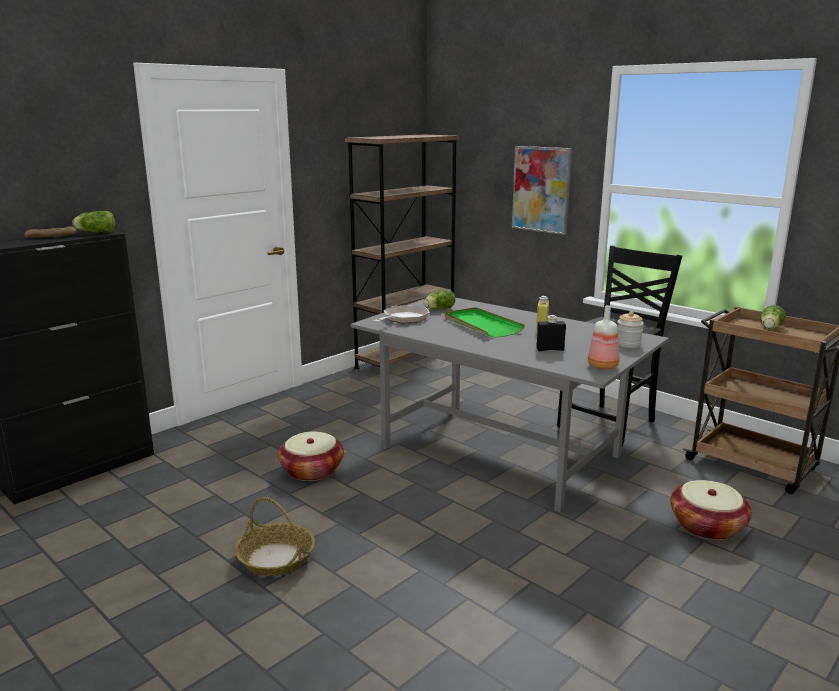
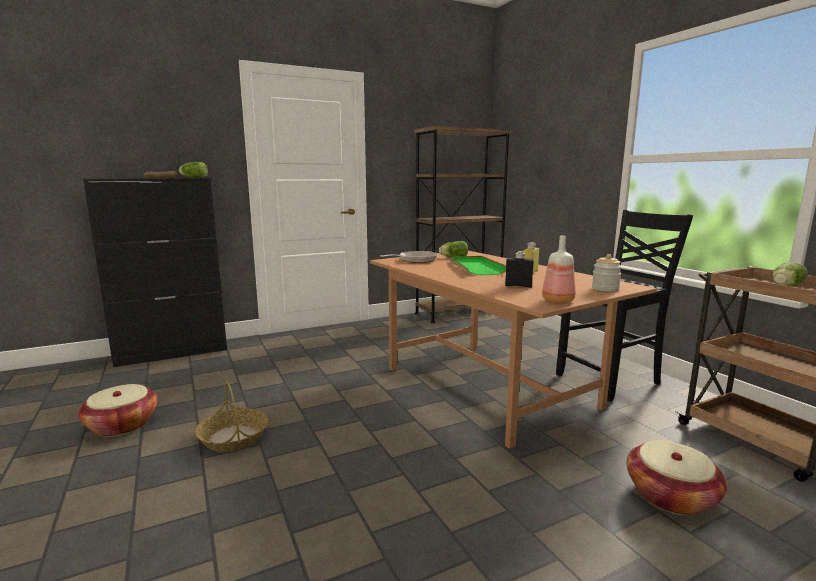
camera: 20 degrees right, 5 degrees down
(312, 471) = (321, 377): basket -> basket (122, 425)
(497, 451) = (485, 386): grey dining table -> brown dining table
(541, 189) = (572, 168): picture -> none

